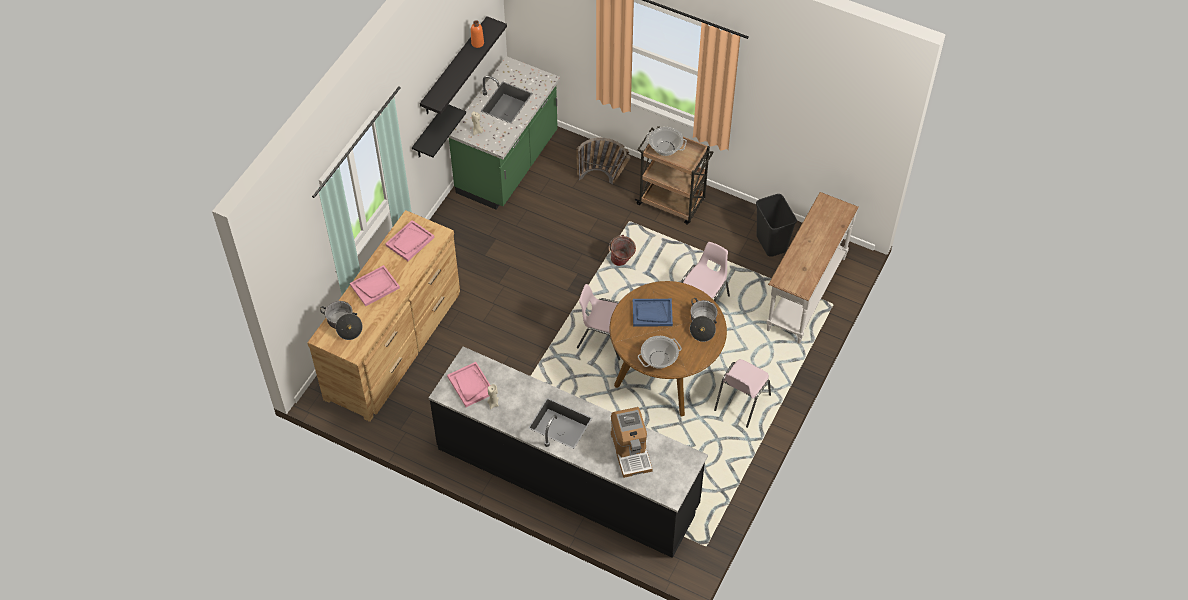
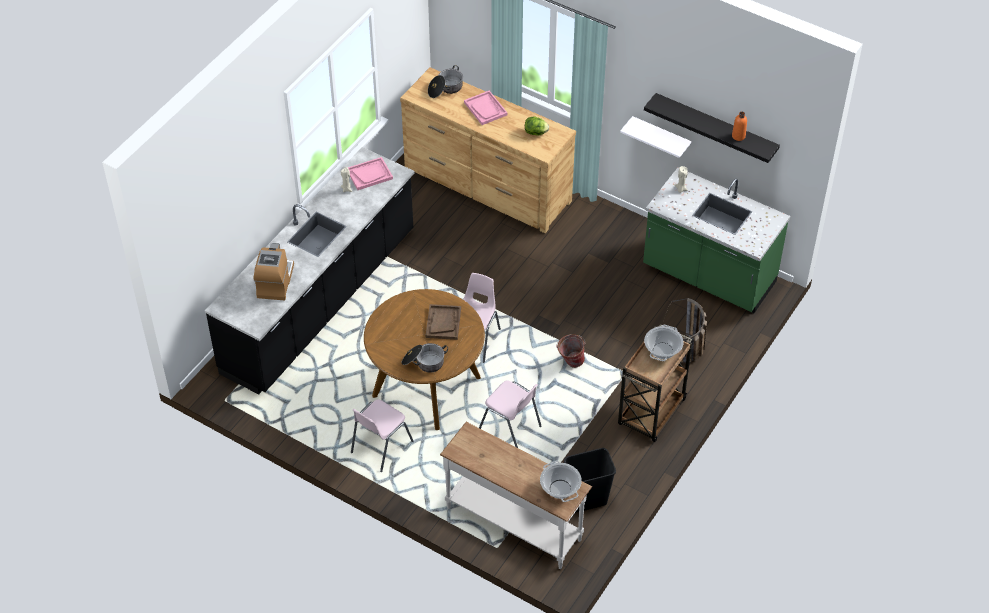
camera: 95 degrees right, 5 degrees down
(410, 241) = (536, 133): pink tray -> lettuce
(429, 133) = (660, 137): black shelf -> white shelf
(631, 451) = (275, 282): coffee machine -> coffee machine turned 105 degrees clockwise
(652, 313) = (443, 323): blue tray -> brown tray
(659, 359) = (386, 323): cooking pot -> cooking pot (560, 489)
(741, 402) = (380, 447): pink chair -> pink chair turned 90 degrees counterclockwise

